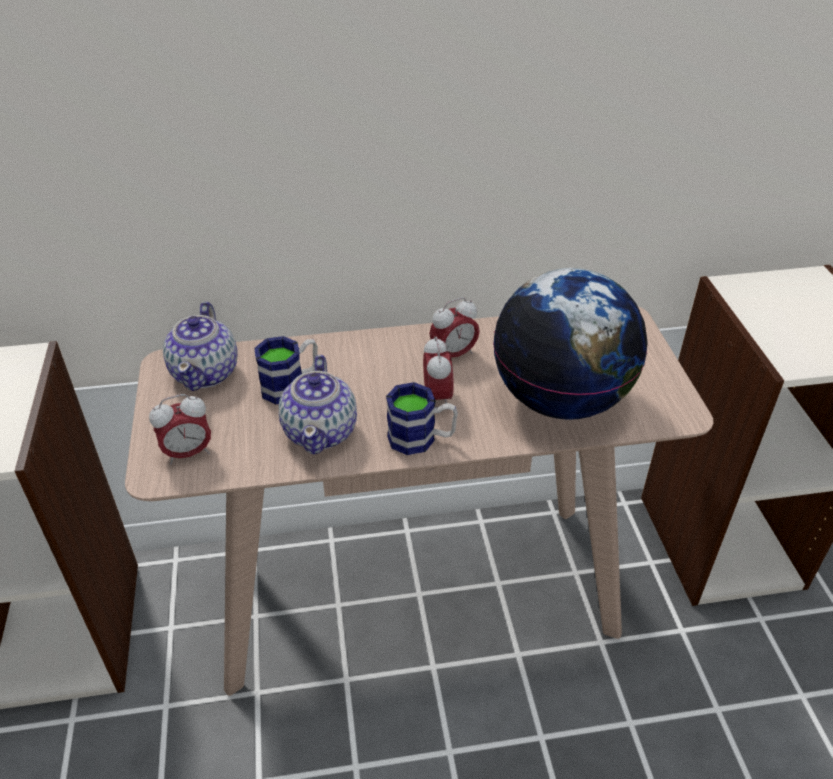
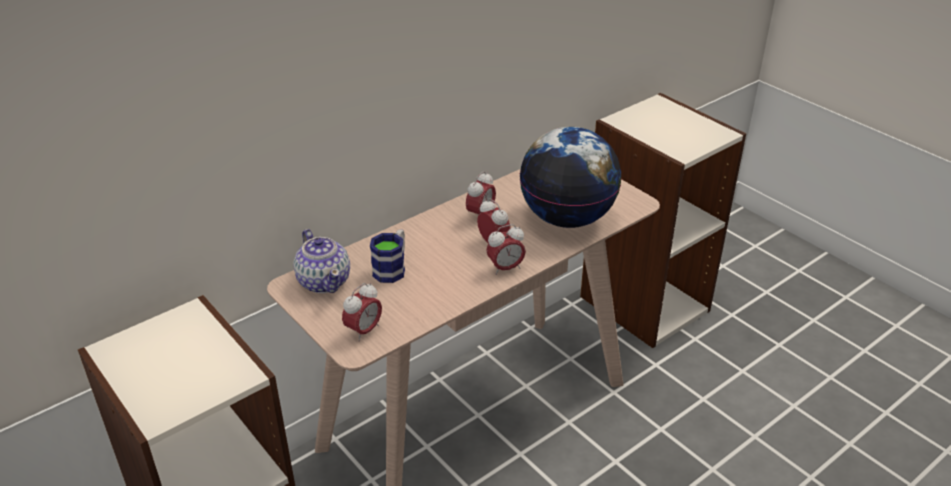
camera: 30 degrees left, 5 degrees down
(321, 431) = (439, 287): teapot -> none
(421, 439) = (505, 268): mug -> alarm clock

